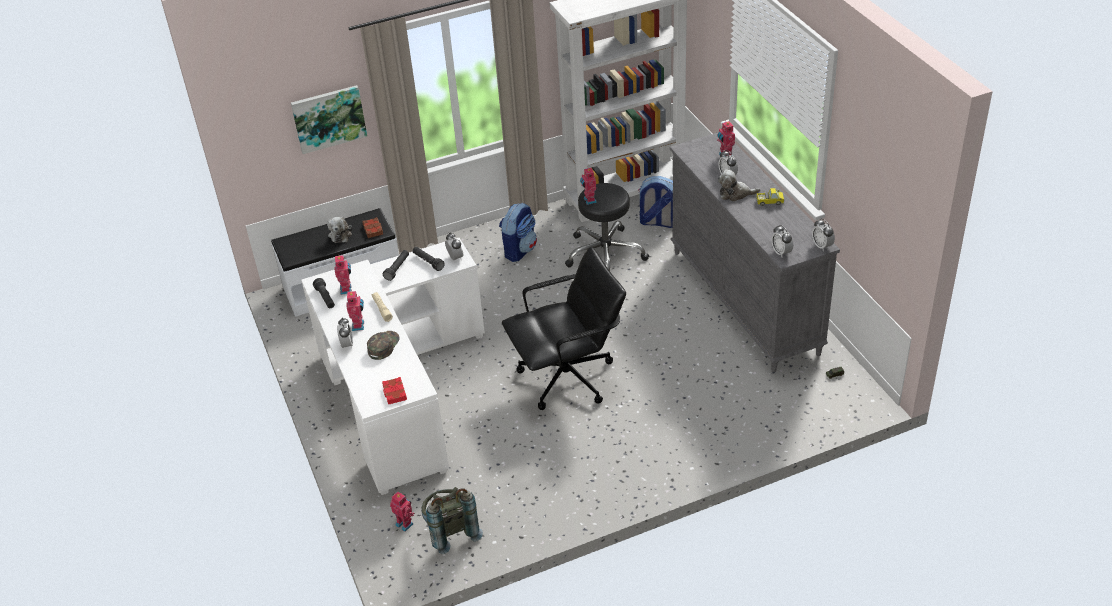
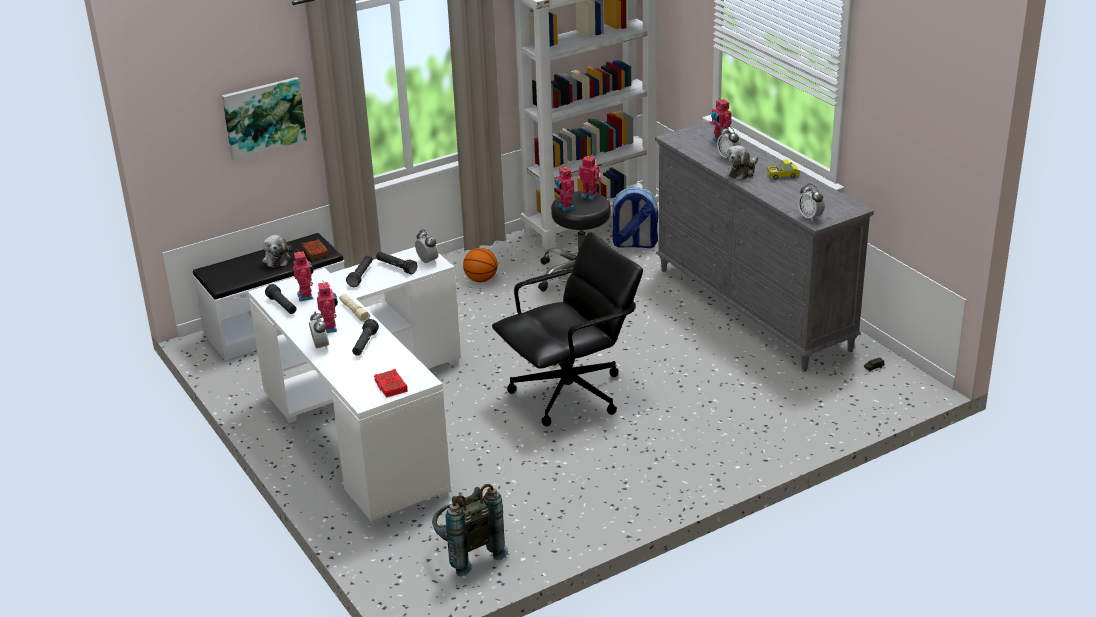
camera: 10 degrees left, 10 degrees down
(383, 346) = (365, 344): green cap -> black flashlight
(405, 523) = (409, 550): toy robot -> toy robot (590, 195)
(519, 250) = (481, 279): backpack -> basketball
(735, 194) = (742, 172): plush toy -> plush toy turned 45 degrees counterclockwise
(822, 246) = (853, 209): alarm clock -> none

